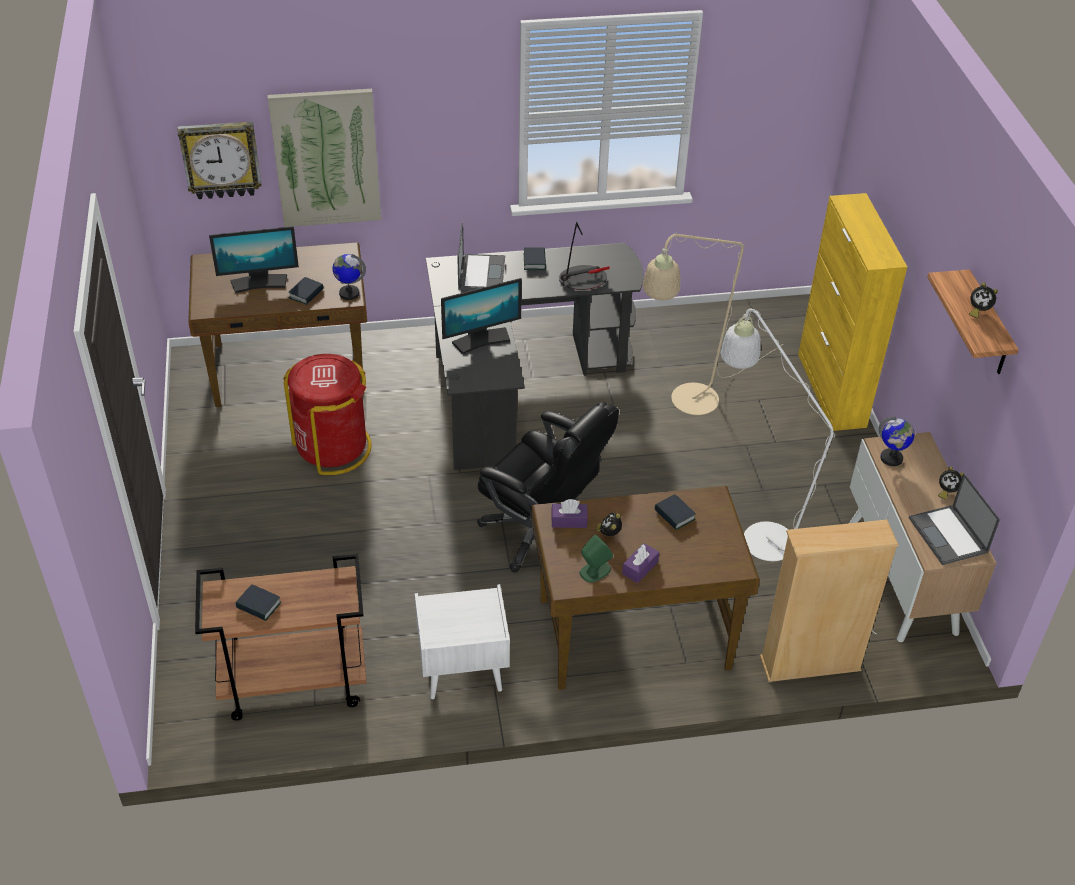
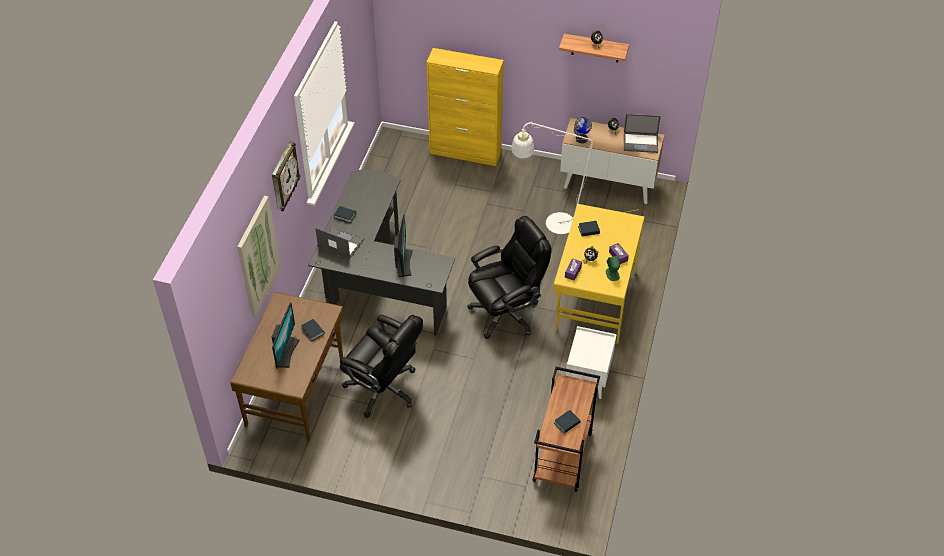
camera: 65 degrees left, 5 degrees up
(221, 159) = (229, 307): wall clock -> wall clock (283, 177)
(333, 447) = (383, 389): red trash can -> black office chair
(349, 293) = (325, 310): globe -> none
(583, 279) = (376, 200): table lamp -> none
(632, 632) = (594, 300): brown desk -> yellow desk
(686, 405) = (441, 215): beige floor lamp -> none
(810, 664) = (645, 241): beige bookcase -> none

